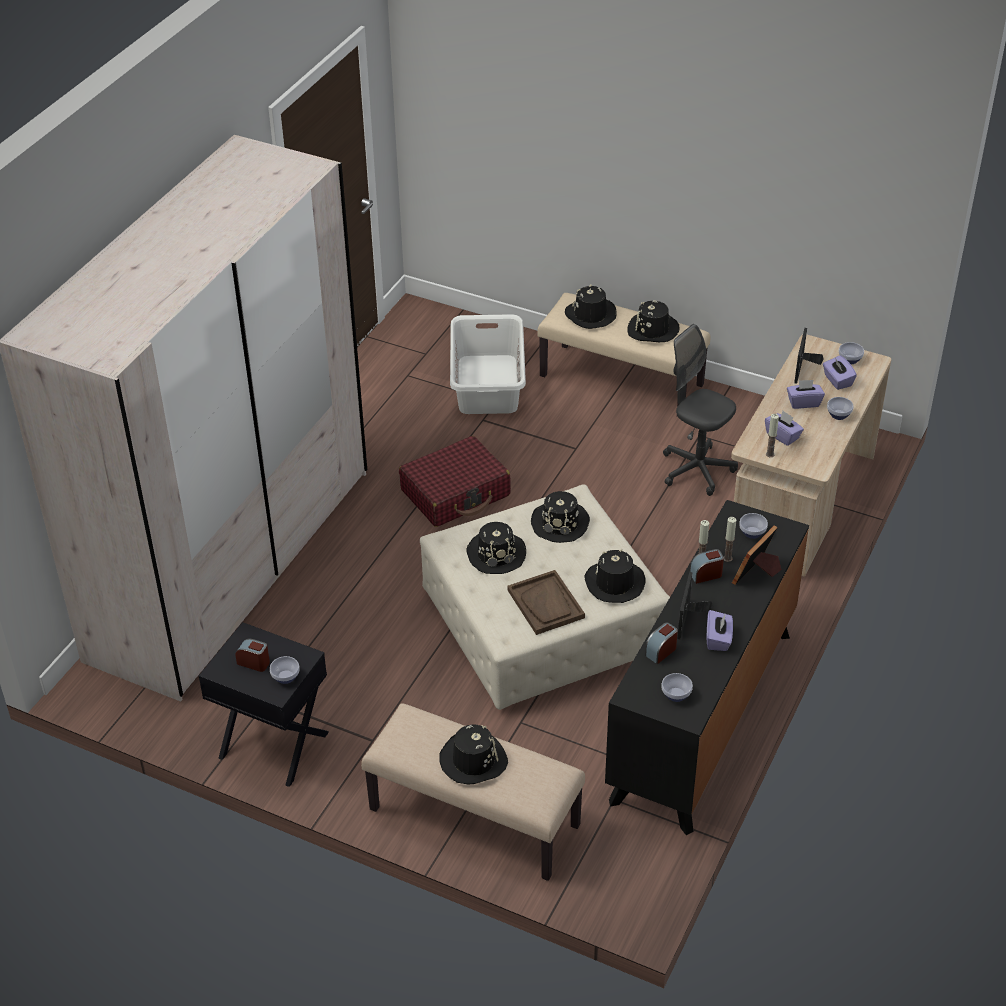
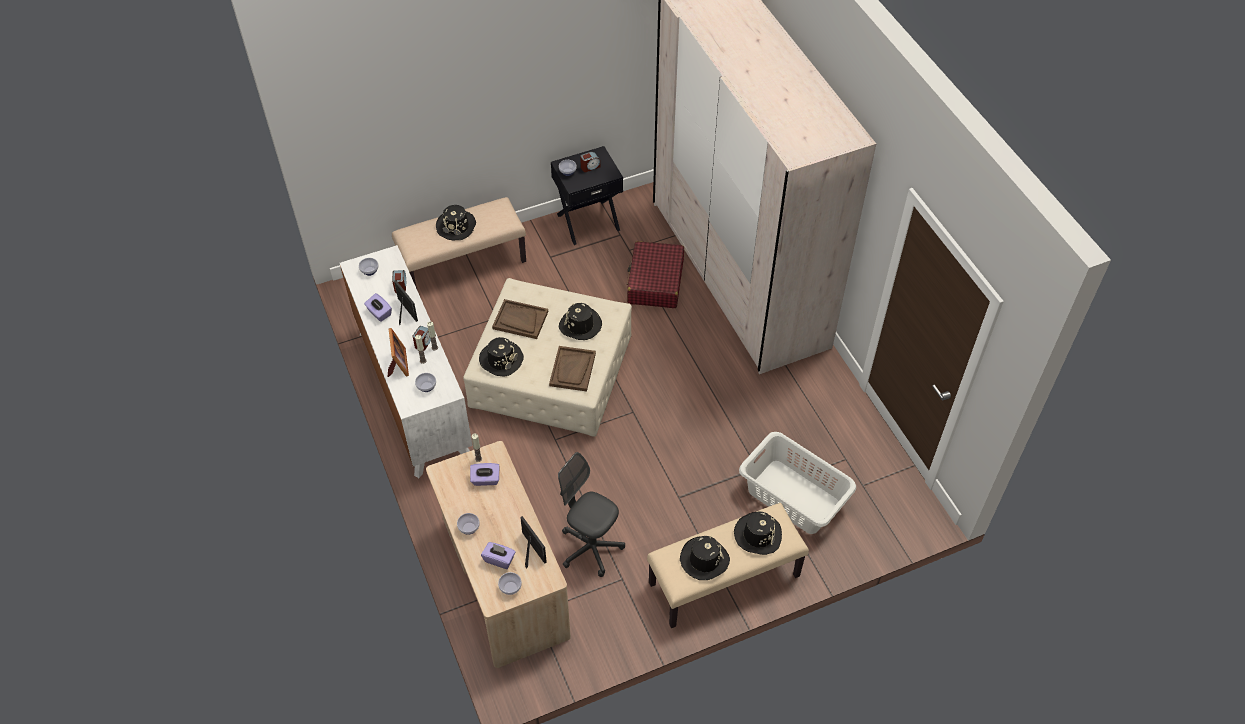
camera: 130 degrees right, 10 degrees up
(456, 493) = (698, 406): red suitcase -> red suitcase (655, 282)
(560, 523) = (572, 370): black hat -> brown tray
(697, 470) = (591, 548): grey office chair -> grey office chair turned 135 degrees counterclockwise
(703, 716) = (413, 392): black dresser -> white dresser
(803, 402) = (501, 519): purple tissue box -> none

